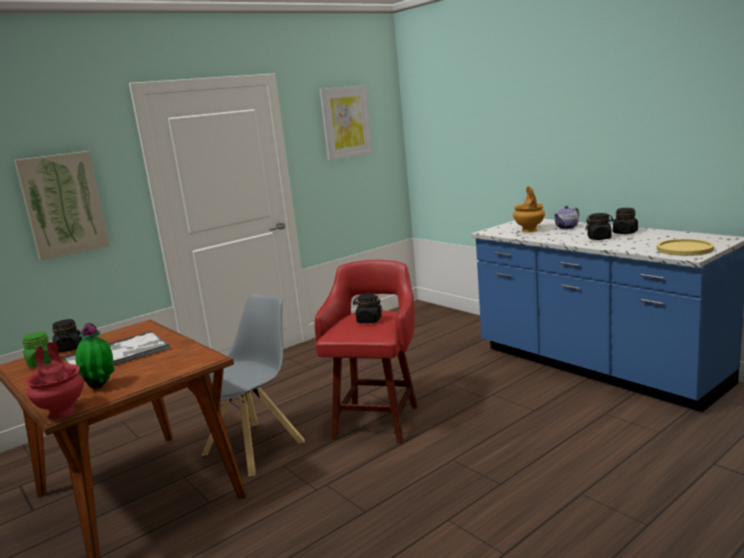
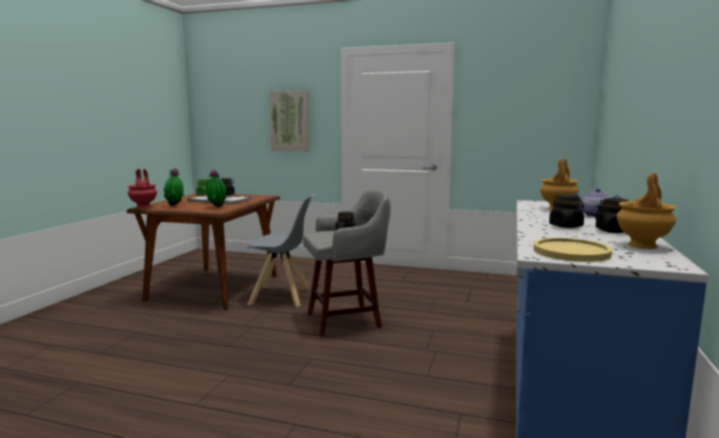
camera: 55 degrees right, 5 degrees down
(175, 359) = (216, 207): none -> potted plant
(346, 122) = (523, 88): picture -> none
(378, 420) = (347, 320): red stool -> grey stool
(674, 235) = (642, 245): none -> brown vase

